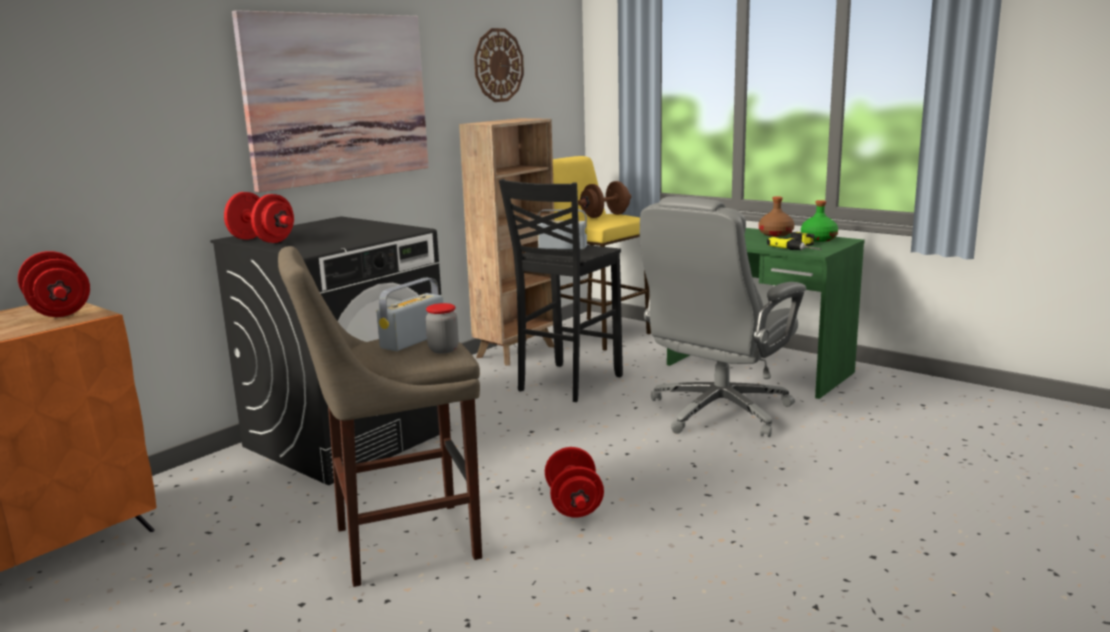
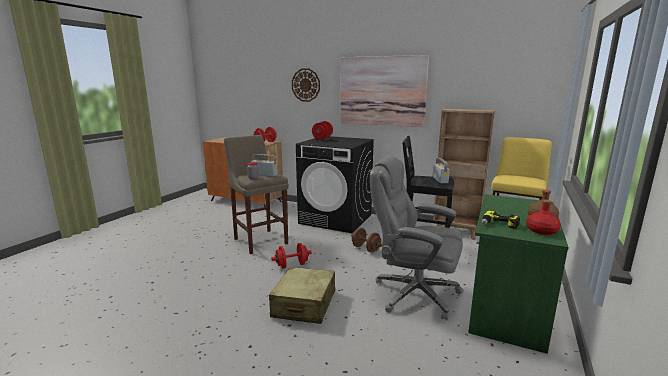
camera: 75 degrees right, 0 degrees up
(498, 65) = (488, 79): wall clock -> wall clock (306, 85)
(605, 216) = (521, 177): brown dumbbell -> brown dumbbell (366, 249)
(740, 500) = (304, 304): none -> beige suitcase
(818, 239) = (541, 230): green bottle -> red bottle

